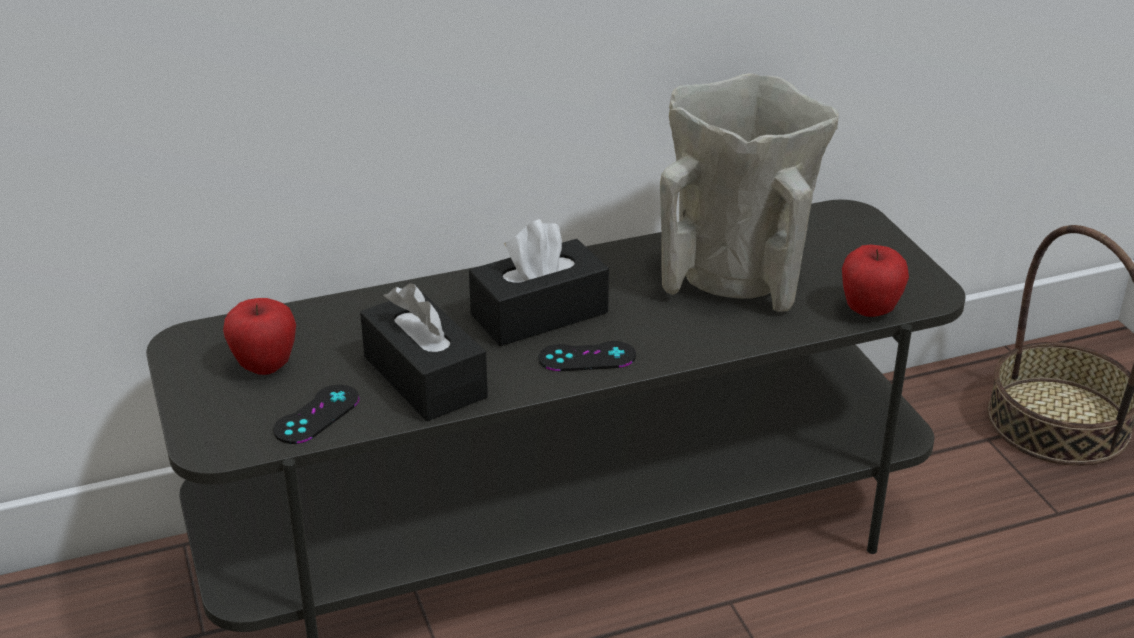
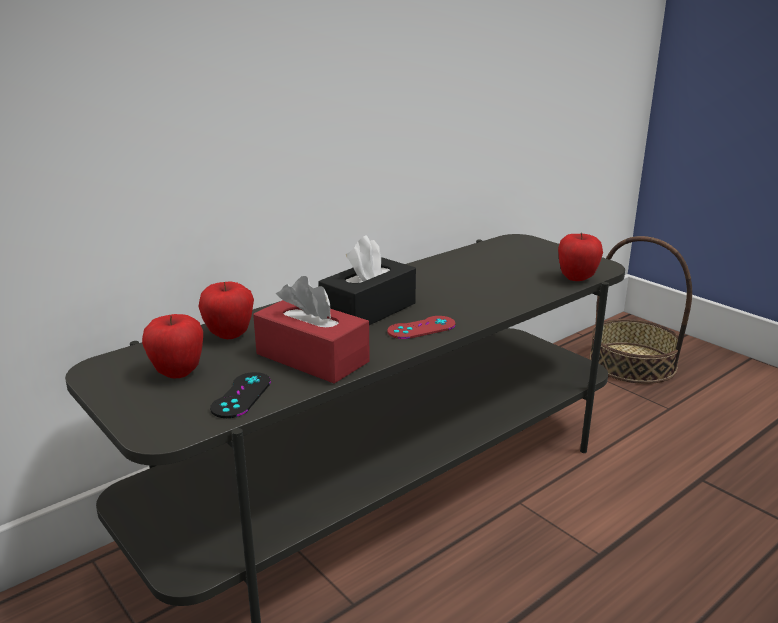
camera: 20 degrees left, 10 degrees down
(349, 321) = (229, 336): none -> apple
(425, 377) = (312, 358): black tissue box -> red tissue box
(587, 357) = (421, 328): black game controller -> red game controller
(739, 274) = (482, 273): beige vase -> none

